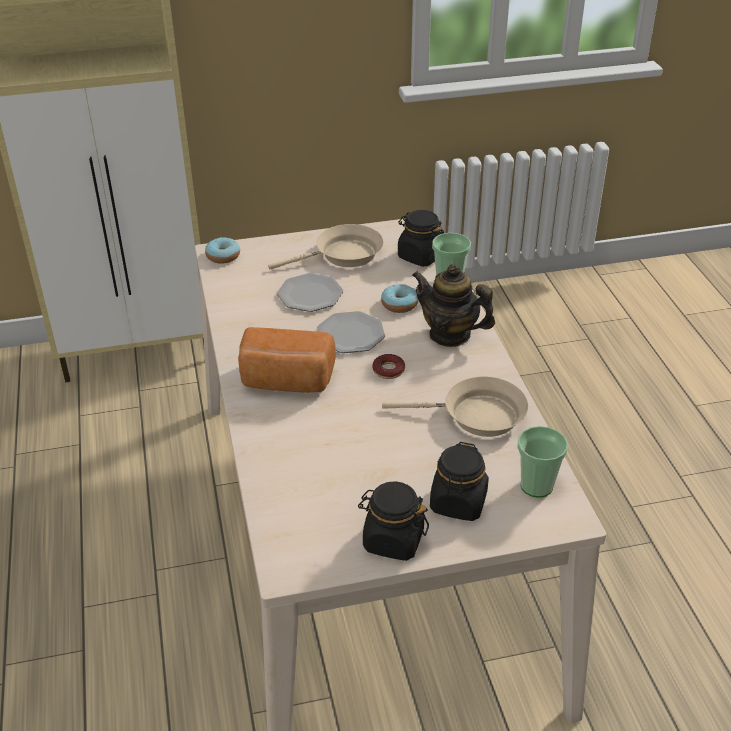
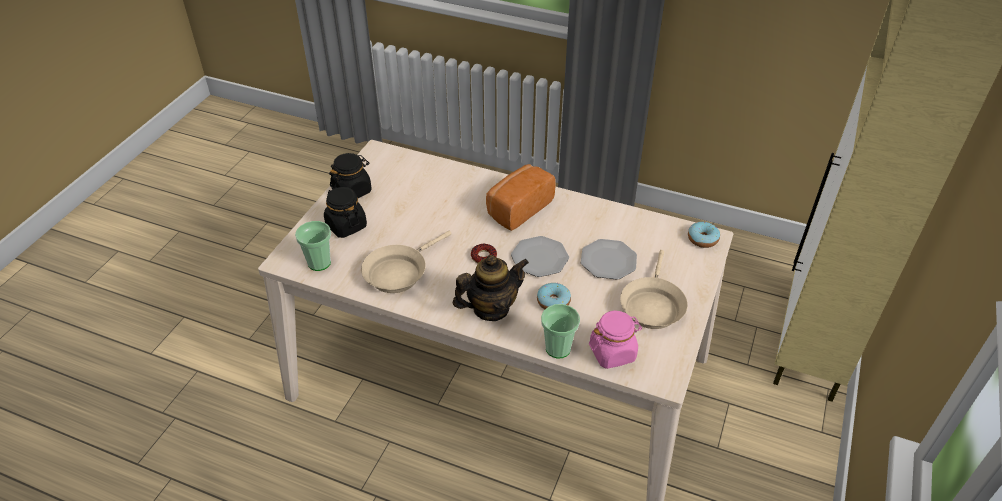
camera: 125 degrees right, 5 degrees up
(420, 256) = (612, 352): black jar -> pink jar

